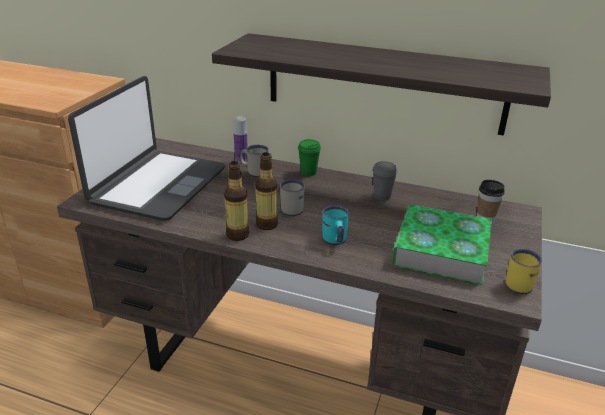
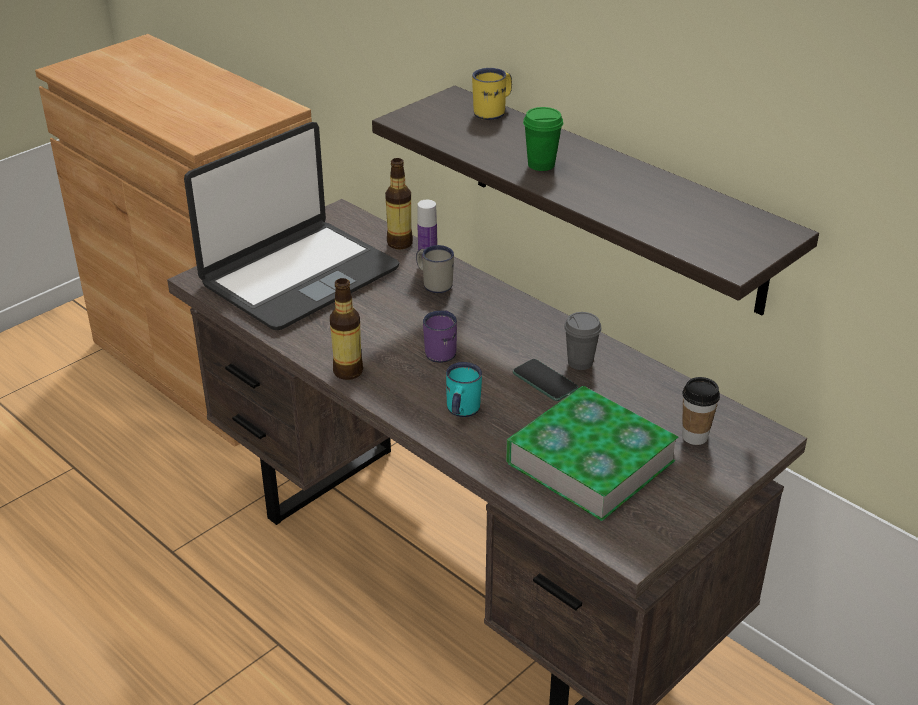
camera: 25 degrees right, 5 degrees up
(267, 225) = (393, 366): bottle -> bottle (399, 243)
(291, 208) = (442, 350): white mug -> purple mug
(308, 172) = (507, 300): green cup -> green cup (541, 165)
(371, 211) = (545, 381): none -> phone
(519, 283) = (654, 532): yellow mug -> yellow mug (493, 112)

